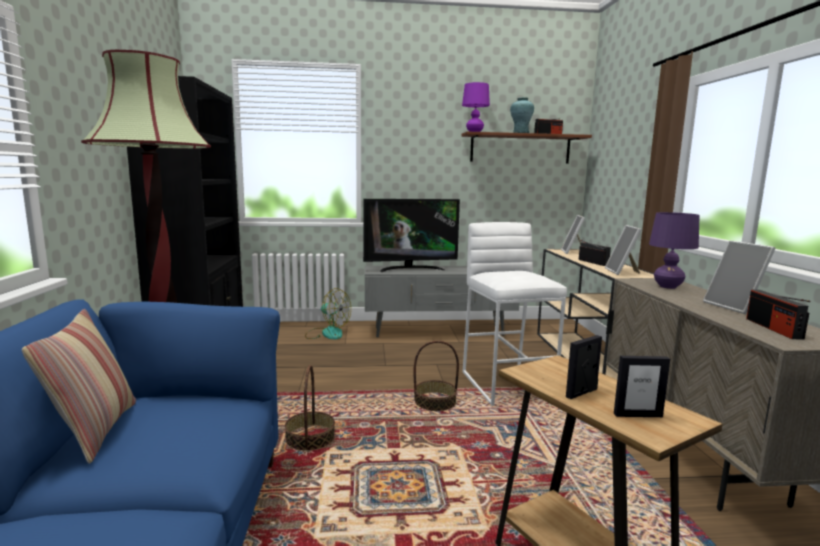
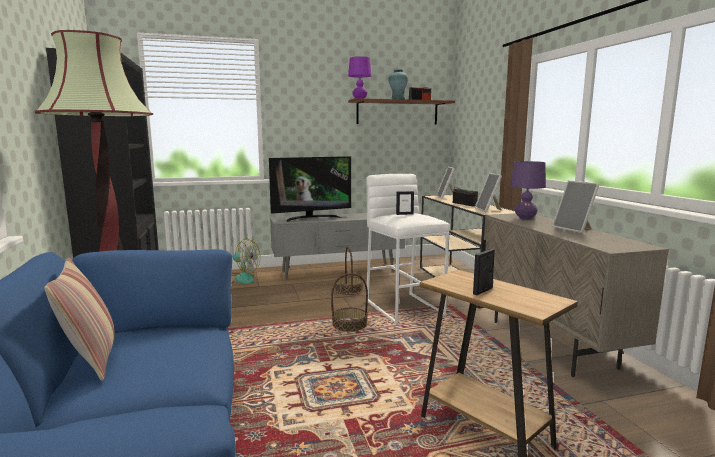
camera: 10 degrees left, 0 degrees up
(310, 438) = (252, 361): basket -> basket (348, 290)
(637, 415) = (523, 300): picture frame -> picture frame (404, 214)
(773, 328) = (602, 241): radio -> none

